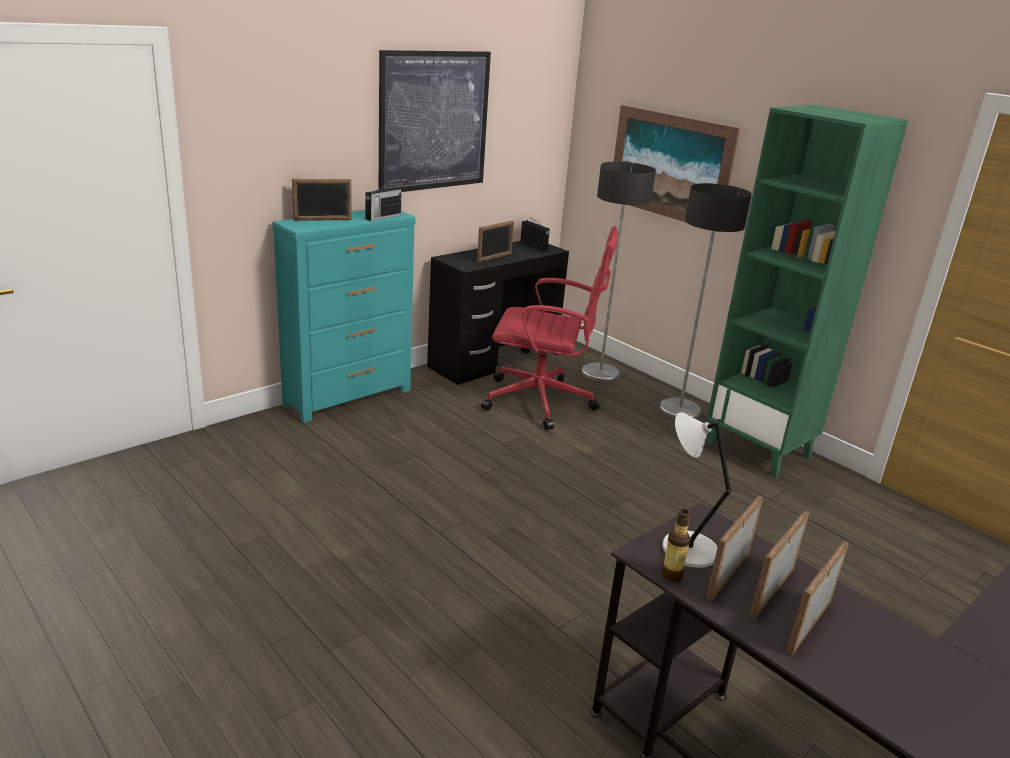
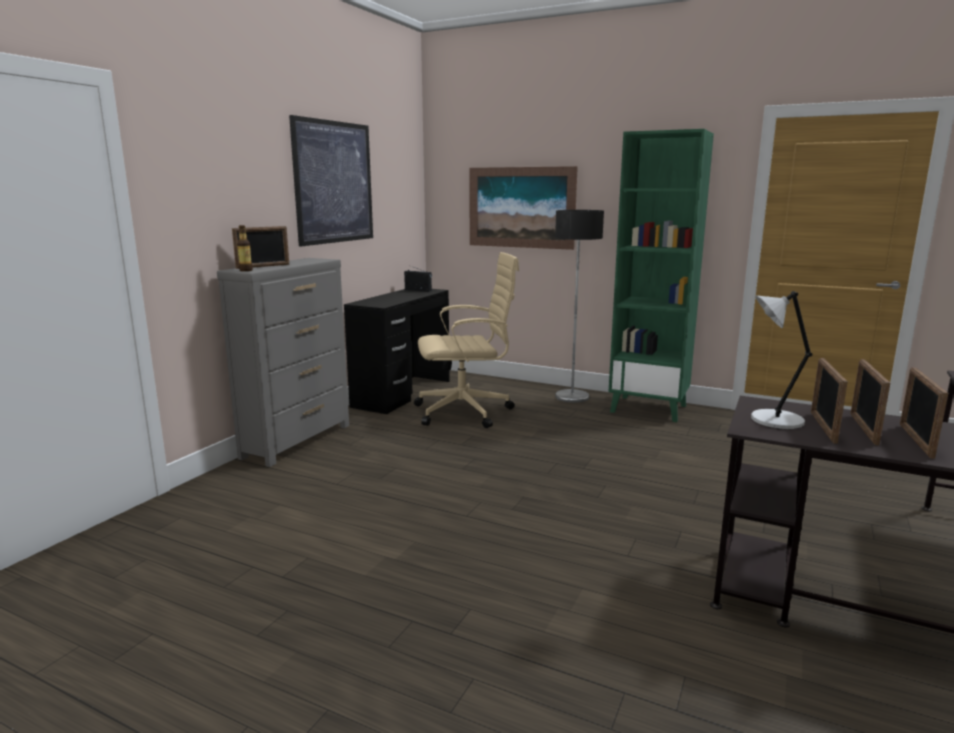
camera: 20 degrees left, 10 degrees down
(349, 398) = (298, 441): turquoise dresser -> grey dresser
(382, 217) = (314, 261): radio -> none
(494, 258) = (397, 299): picture frame -> none
(542, 402) = (466, 412): red office chair -> beige office chair
(600, 373) = (493, 386): floor lamp -> none
(671, 575) = (789, 436): bottle -> bottle (246, 270)

